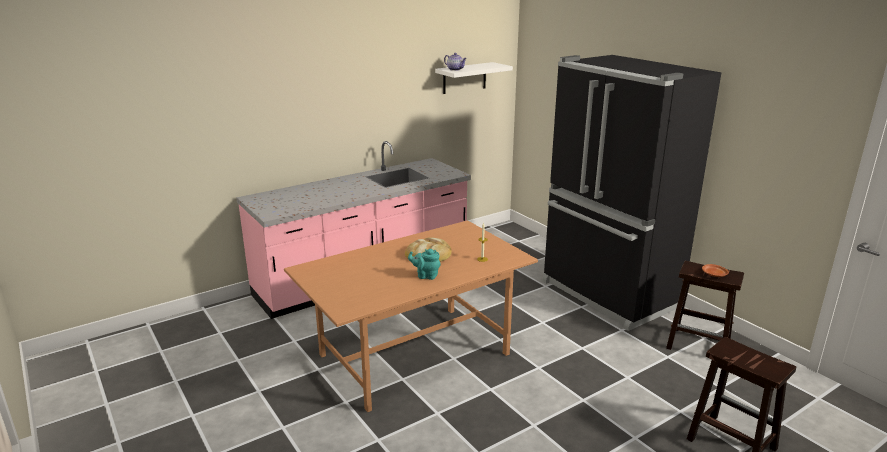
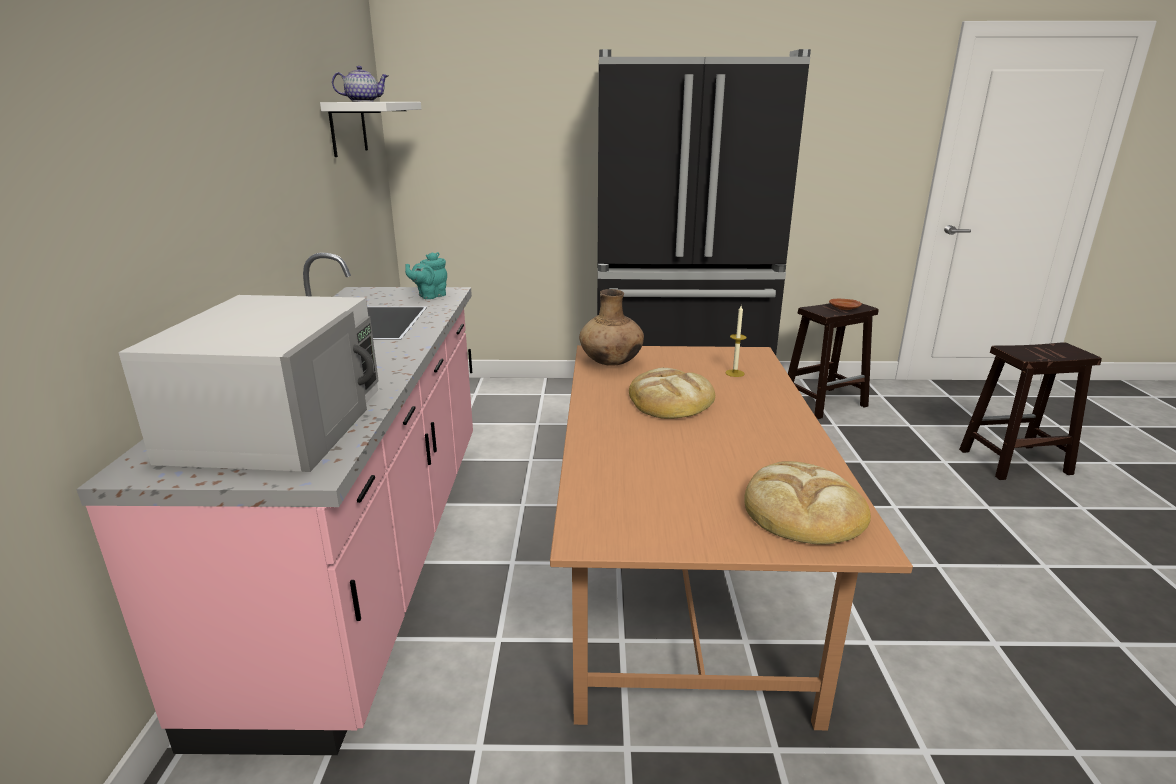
camera: 55 degrees left, 0 degrees up
(294, 200) = (280, 423): none -> white microwave
(356, 298) = (802, 510): none -> bread
(426, 276) = (756, 424): turquoise teapot -> turquoise teapot (430, 296)
(454, 232) = (611, 363): none -> brown vase

